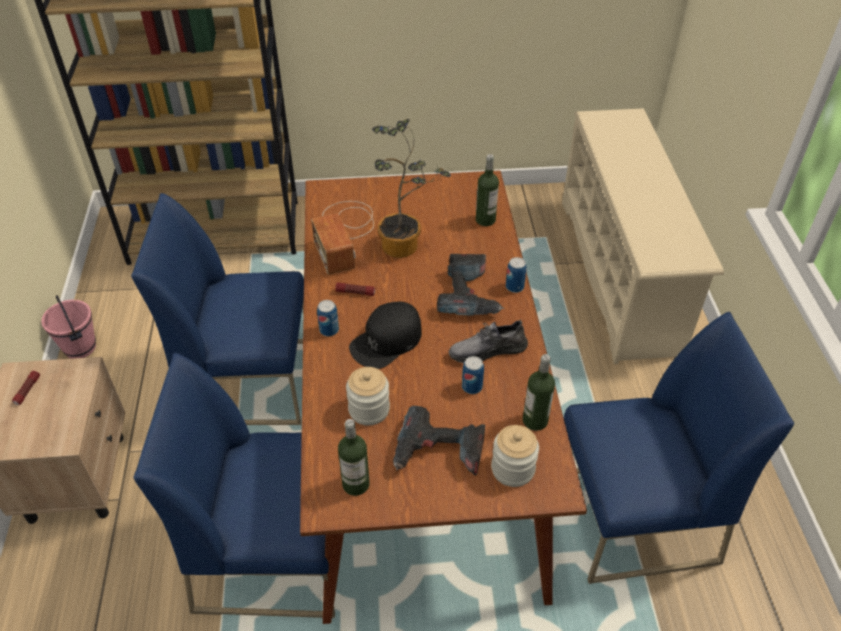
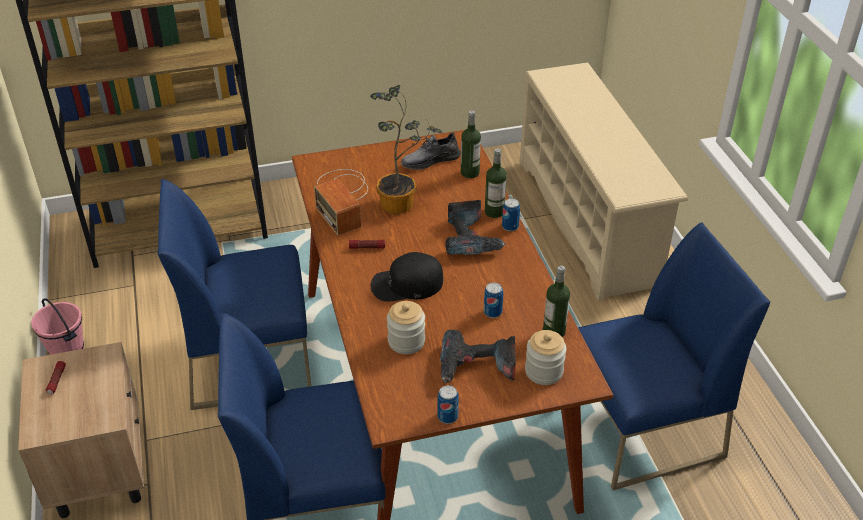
camera: 10 degrees left, 5 degrees down
(329, 330) = (351, 281): can -> can (447, 416)
(356, 484) = (411, 401): bottle -> bottle (494, 212)
(386, 341) = (407, 284): black cap -> black cap turned 45 degrees clockwise
(487, 350) = (499, 281): grey shoe -> grey shoe (430, 160)

